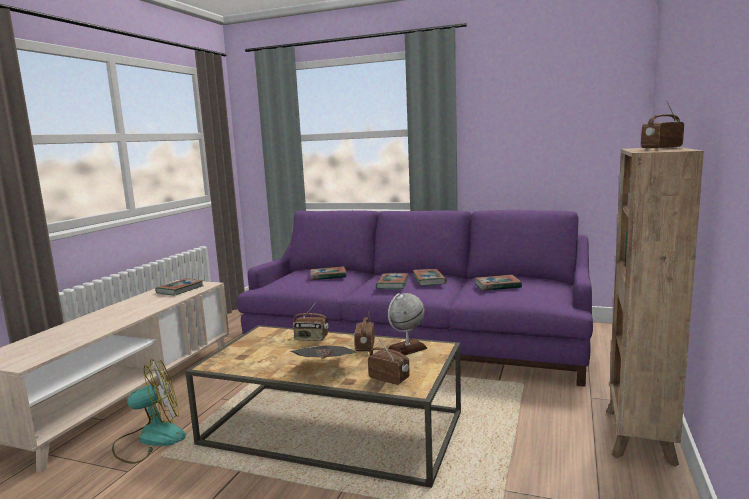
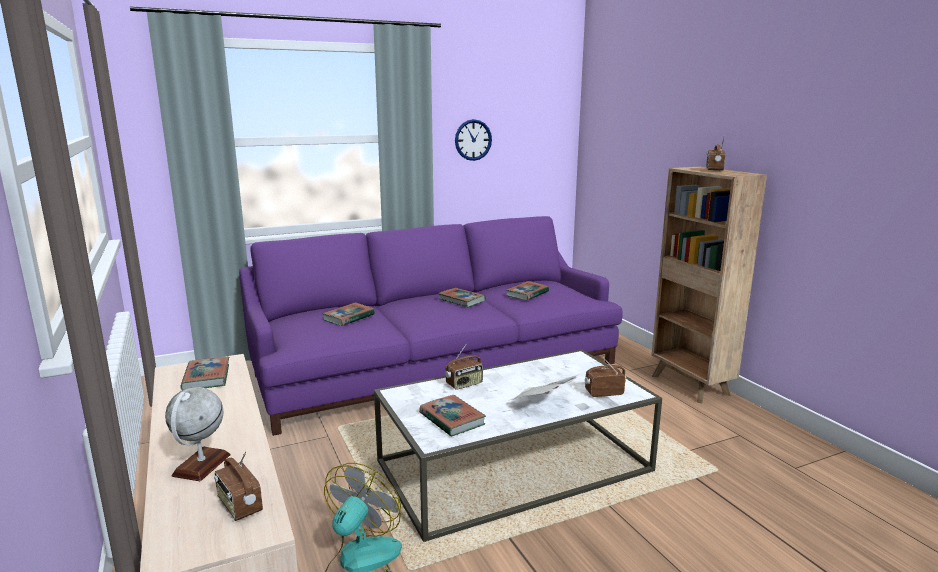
camera: 45 degrees left, 5 degrees up
(333, 428) = (513, 466): brown coffee table -> white coffee table
(364, 347) = (526, 375): radio -> radio (239, 506)
(392, 284) = (439, 311): book -> book (452, 419)
(407, 349) = (561, 366): globe -> globe (201, 465)
(509, 131) = (473, 140): none -> wall clock

